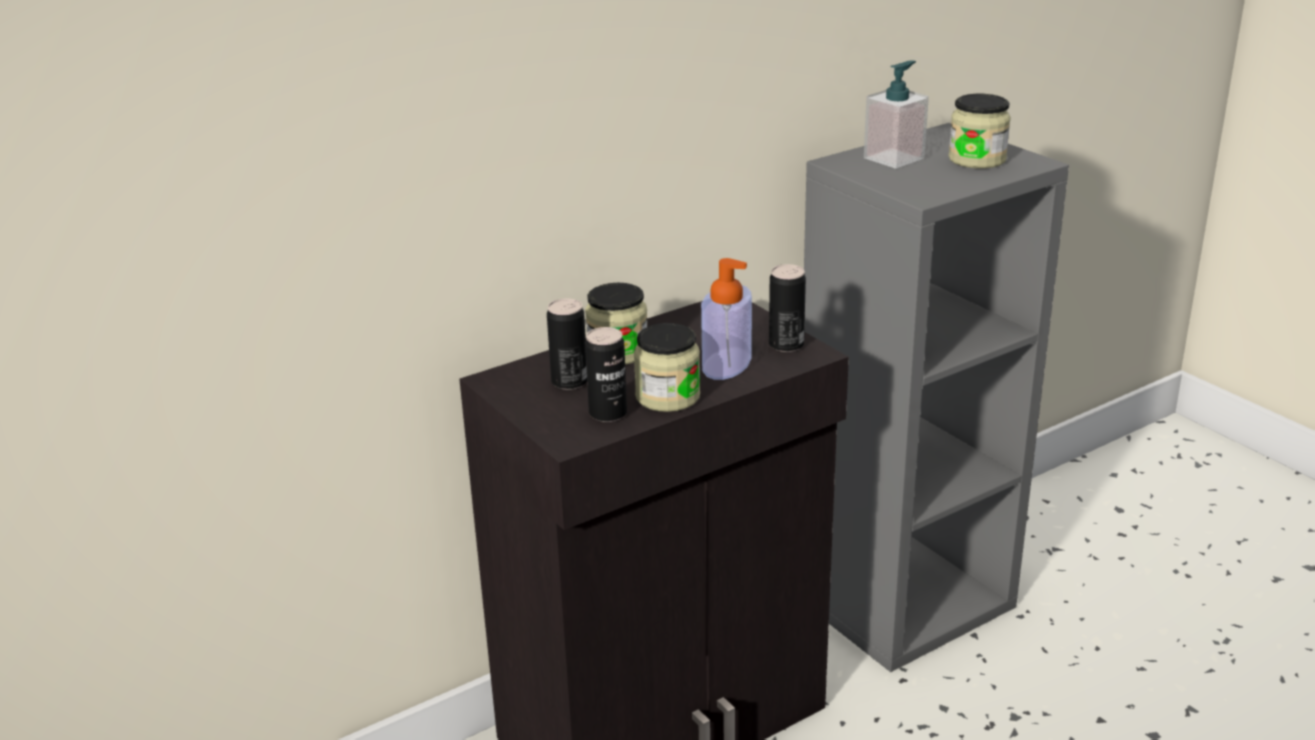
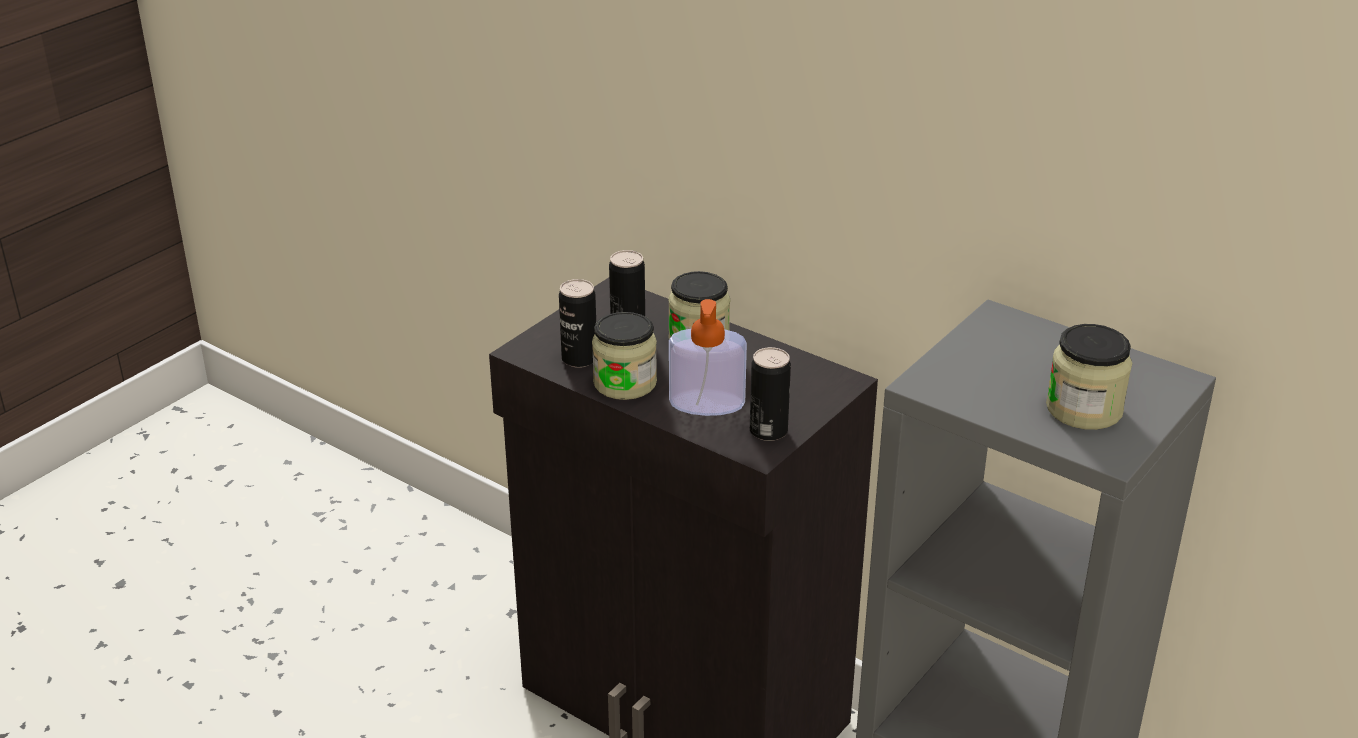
camera: 70 degrees right, 5 degrees up
(894, 158) = (1039, 351): soap dispenser -> none

